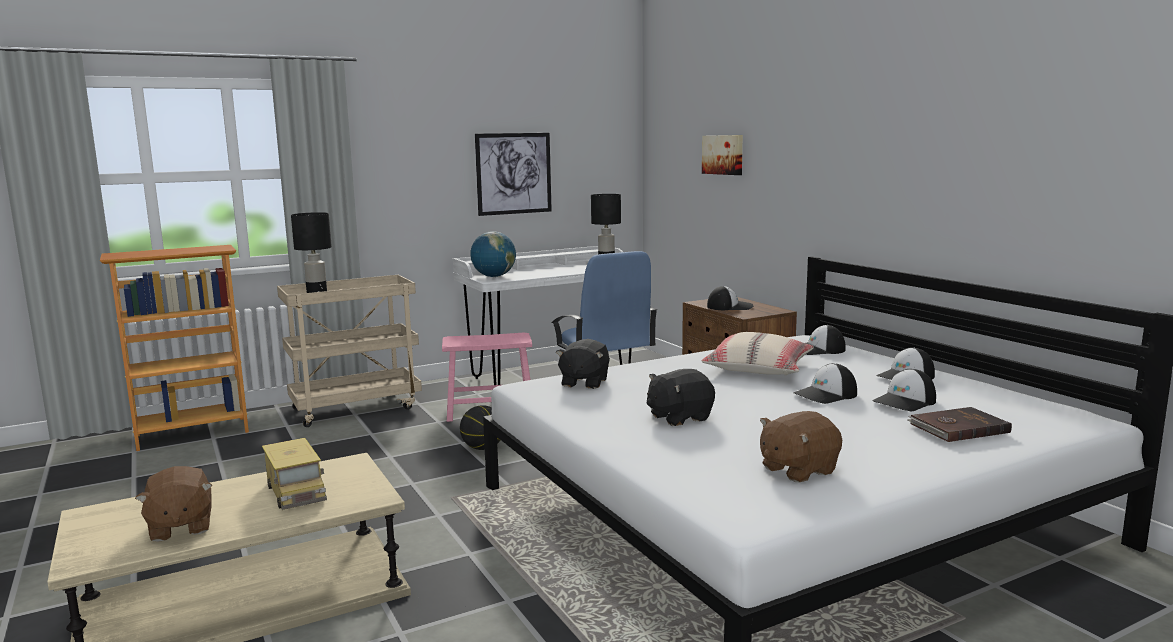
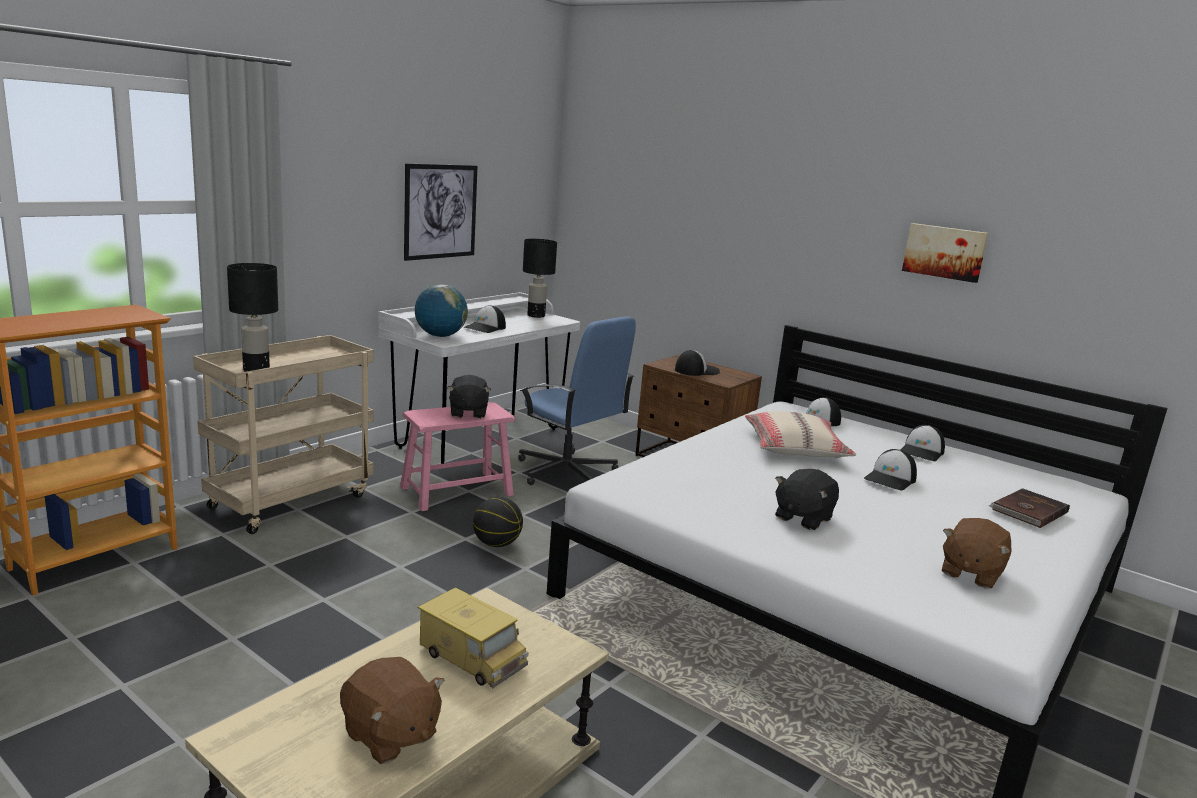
camera: 25 degrees left, 5 degrees up
(584, 382) = (662, 478): black plush toy -> black plush toy (468, 413)
(723, 154) = (676, 209): picture -> picture (944, 252)
(905, 402) = (959, 483): cap -> cap (485, 328)

